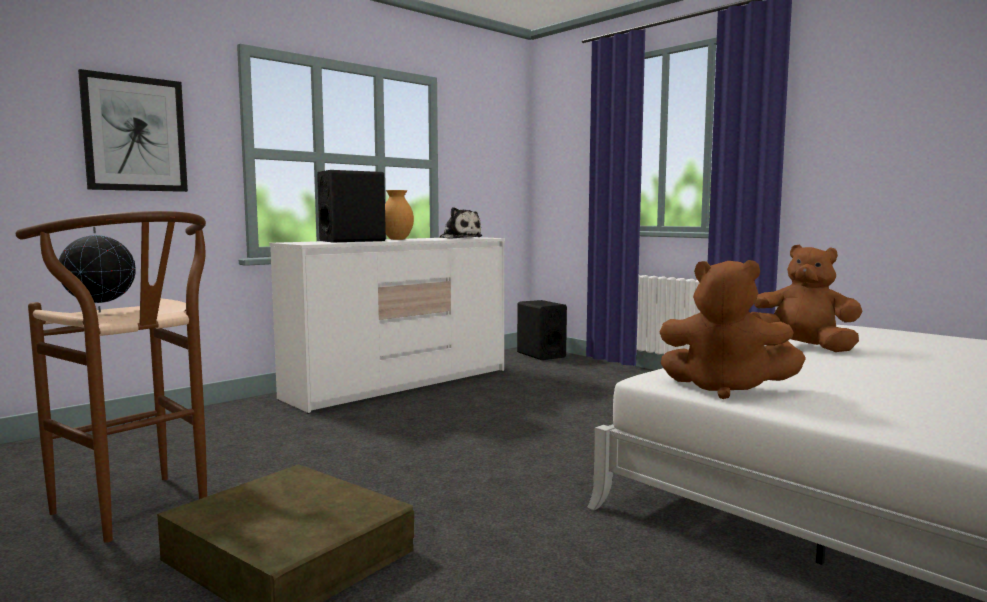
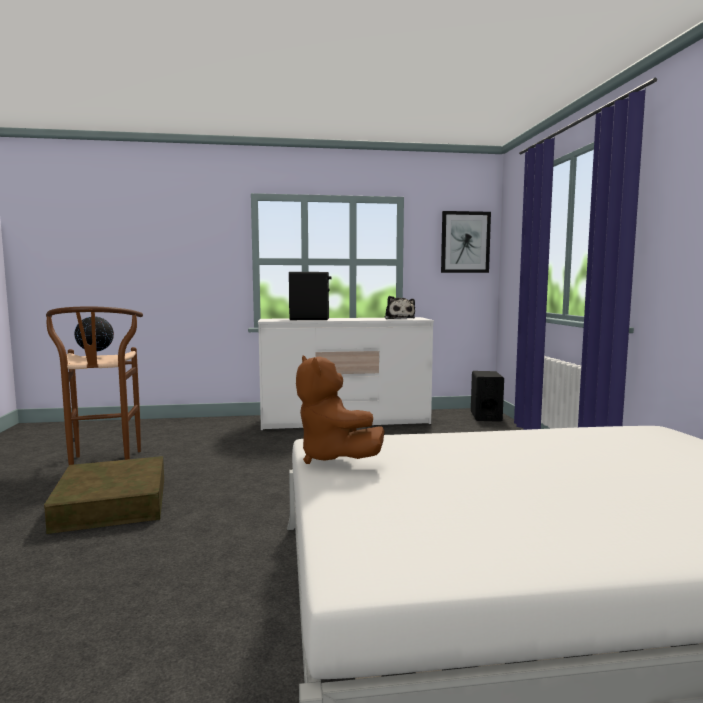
camera: 35 degrees right, 0 degrees up
(135, 134) = (188, 254): picture -> picture (465, 242)
(397, 239) = (347, 318): brown vase -> none
(802, 347) = (519, 440): brown plush toy -> none

